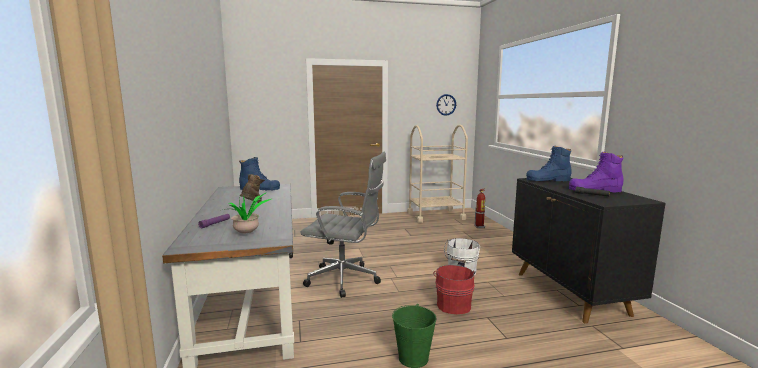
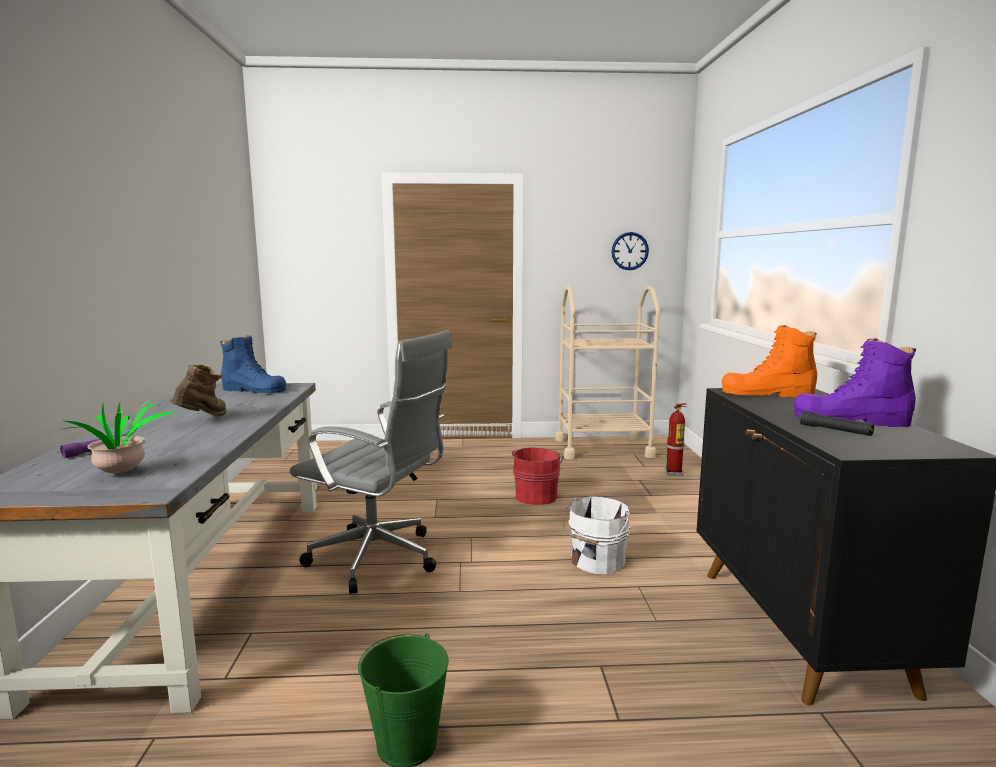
camera: 10 degrees right, 0 degrees up
(453, 304) = (547, 630): red bucket -> red bucket (536, 496)
(548, 180) = (767, 394): blue boot -> orange boot

